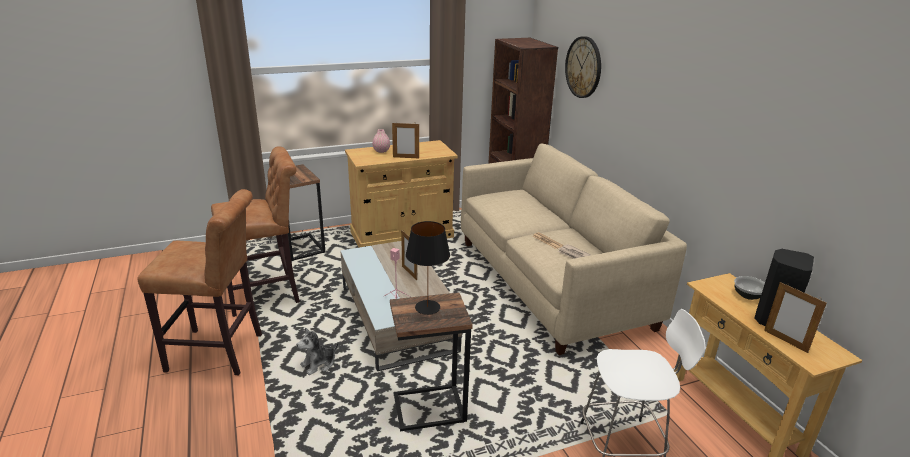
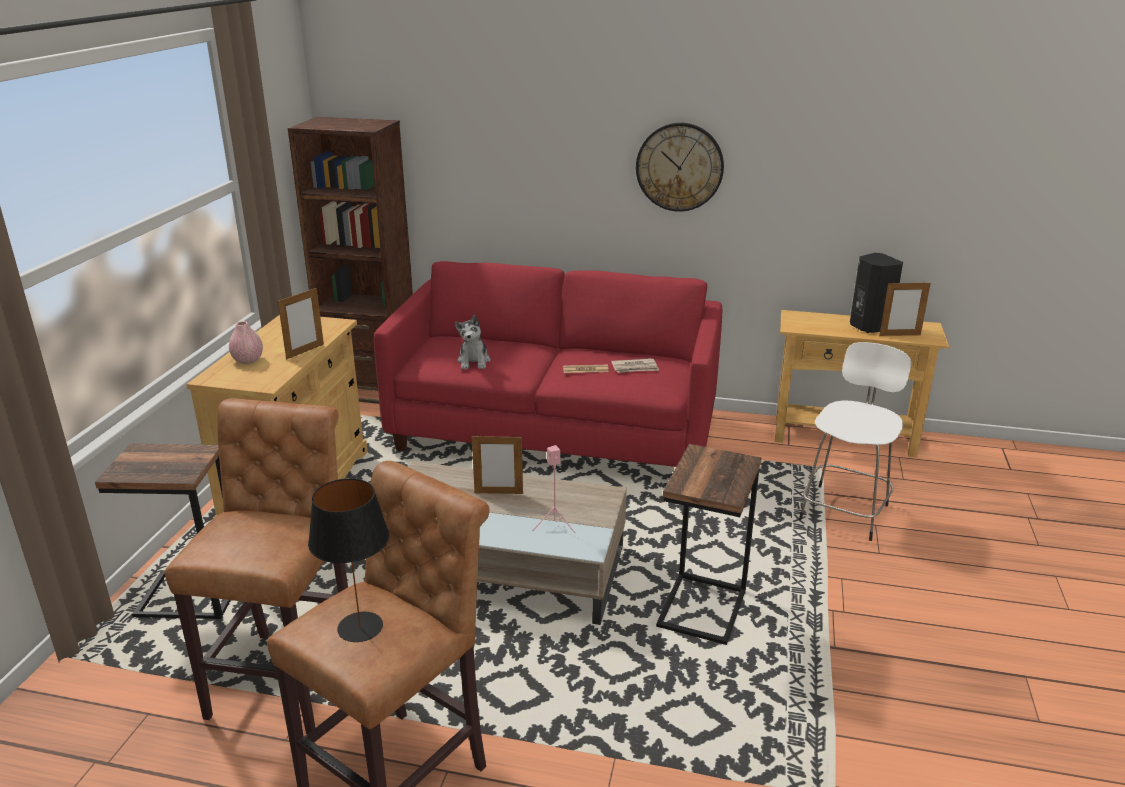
camera: 55 degrees left, 0 degrees up
(319, 364) = (536, 673): plush toy -> plush toy (474, 361)
(427, 307) = (705, 472): black table lamp -> black table lamp (360, 627)
(551, 282) = (555, 432): beige sofa -> red sofa
(583, 67) = (463, 140): wall clock -> wall clock (679, 167)
(748, 295) = (823, 318): bowl -> none

